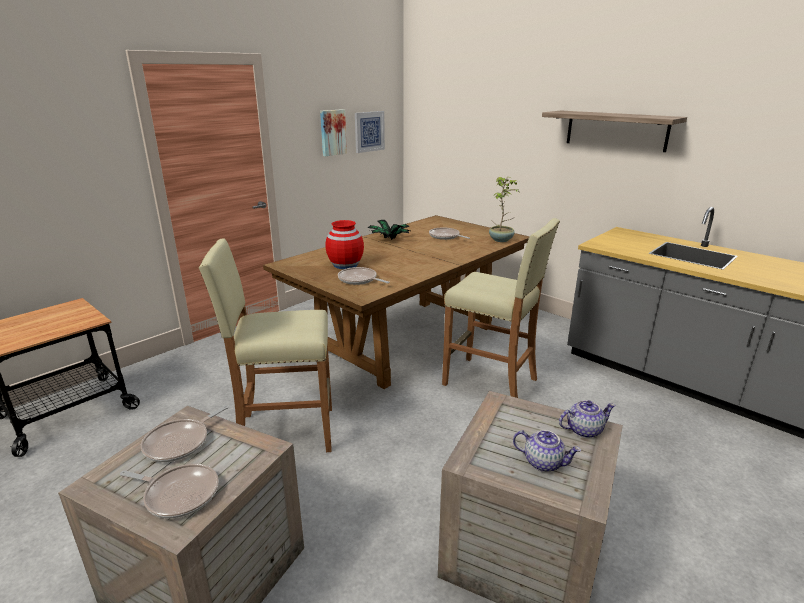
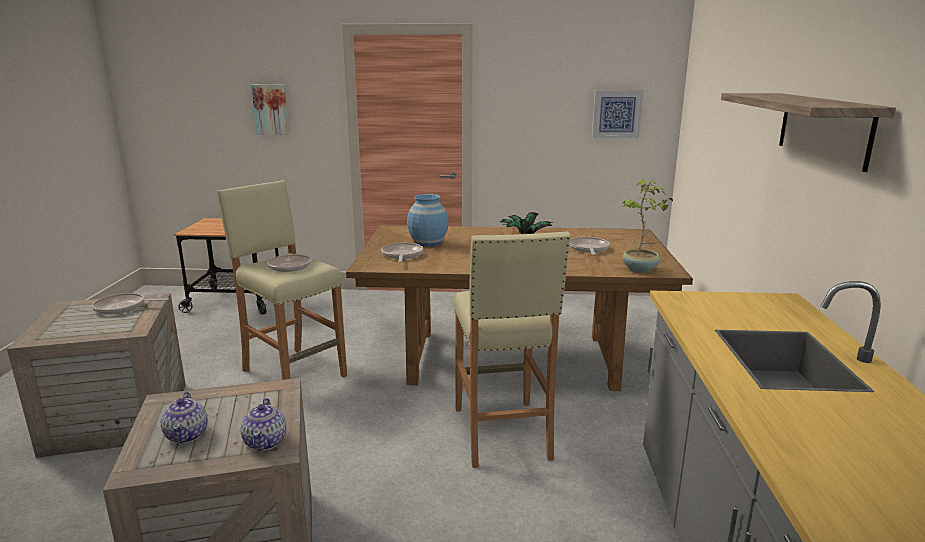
camera: 50 degrees right, 5 degrees down
(179, 494) = (66, 327): frying pan -> frying pan (289, 265)
(332, 132) = (557, 110): picture -> picture (271, 109)
(345, 265) = (428, 242): red vase -> blue vase
(583, 430) = (266, 441): teapot -> teapot turned 45 degrees clockwise

